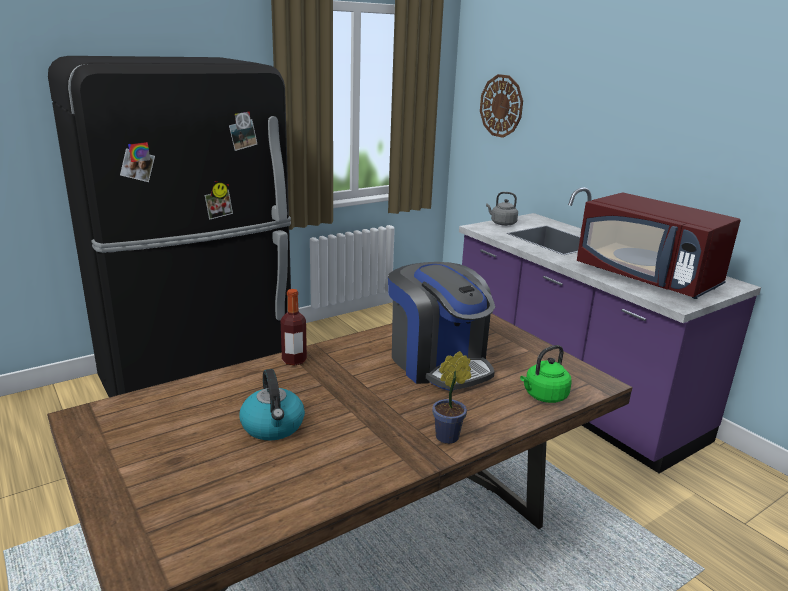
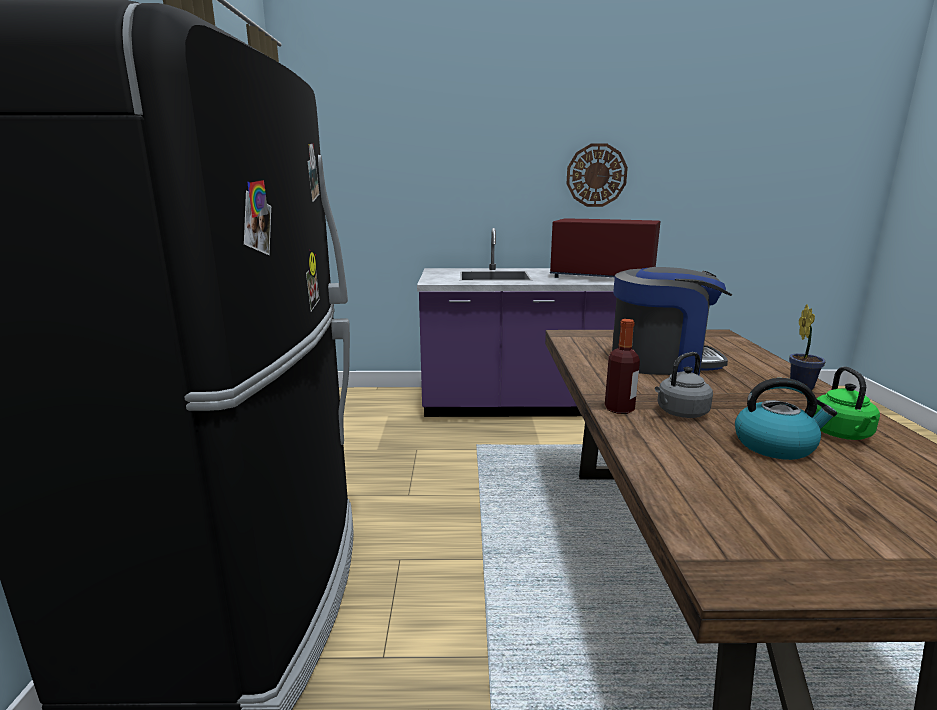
camera: 55 degrees left, 5 degrees down
(501, 106) = (358, 172): wall clock -> wall clock (596, 175)
(502, 223) = (434, 276): grey kettle -> grey kettle (680, 413)
(544, 396) = (737, 349): green kettle -> green kettle (842, 434)
(648, 278) = (601, 277): red microwave -> red microwave turned 150 degrees counterclockwise

